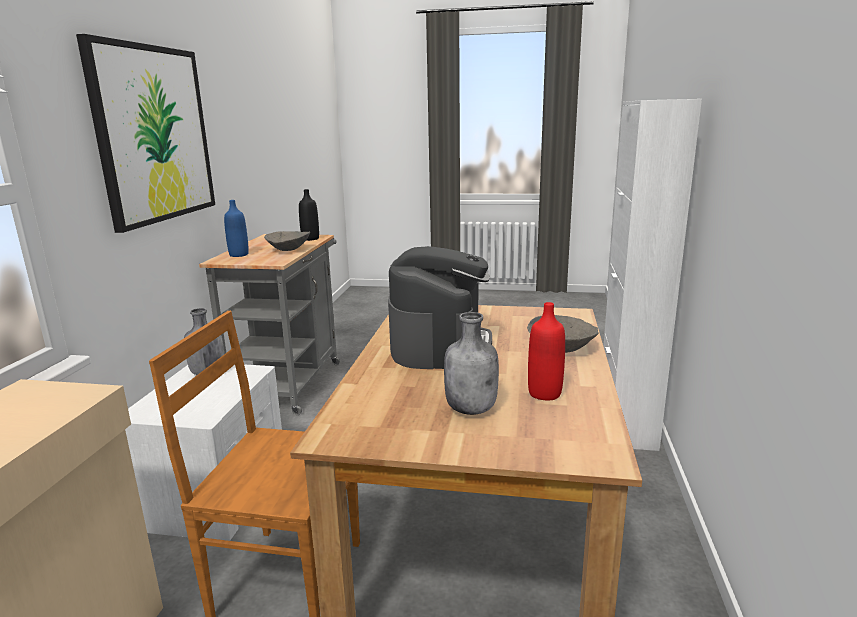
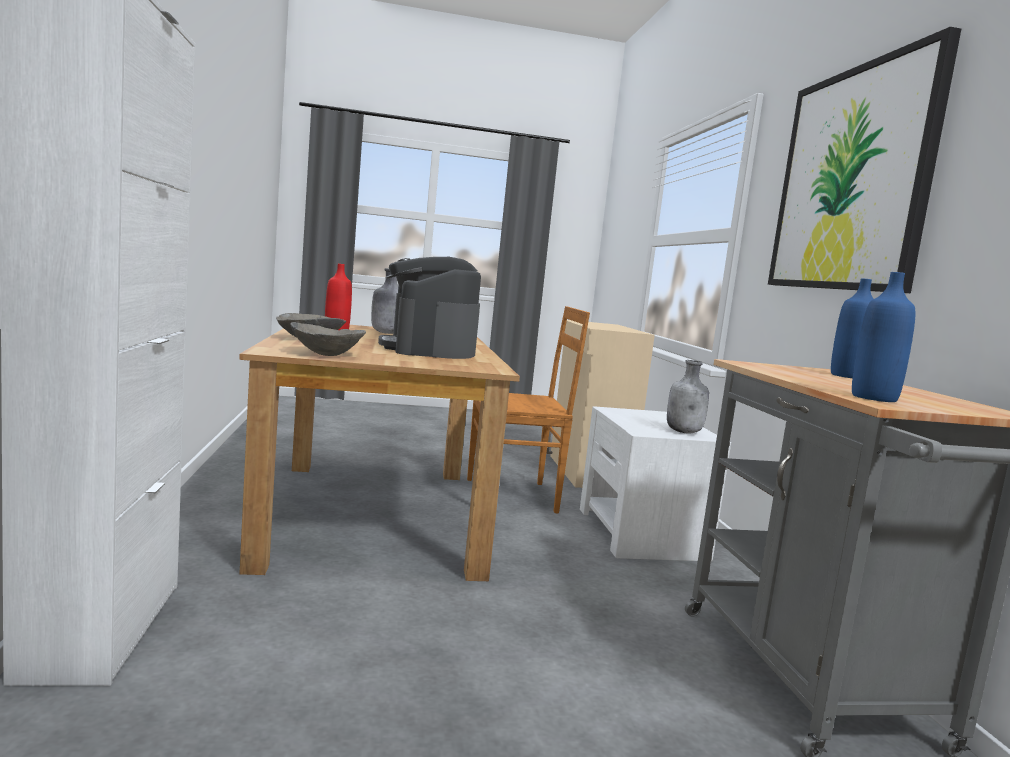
camera: 160 degrees right, 10 degrees down
(289, 250) = (803, 377): grey bowl -> grey bowl (326, 354)
(310, 239) = (874, 398): black bottle -> blue bottle

